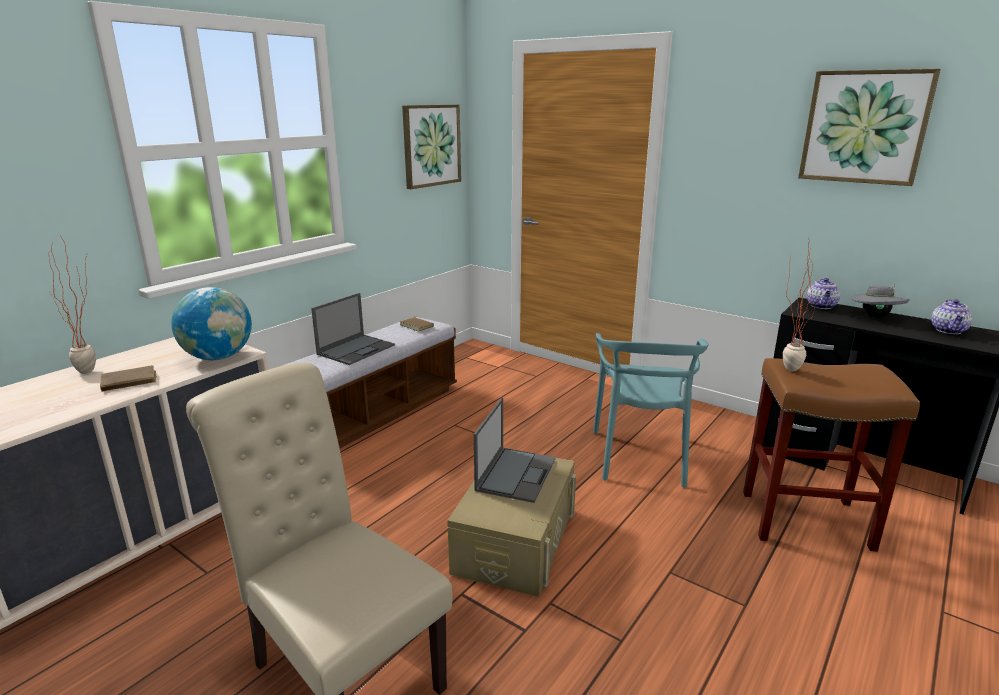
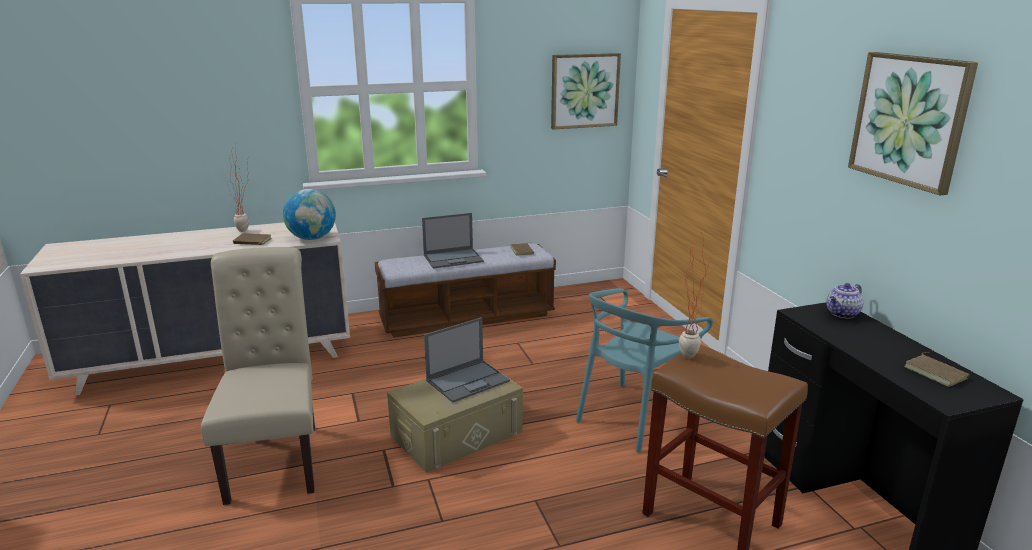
camera: 35 degrees right, 0 degrees up
(875, 317) = (879, 338): grey hat -> none
(949, 330) = (936, 373): teapot -> brown book

